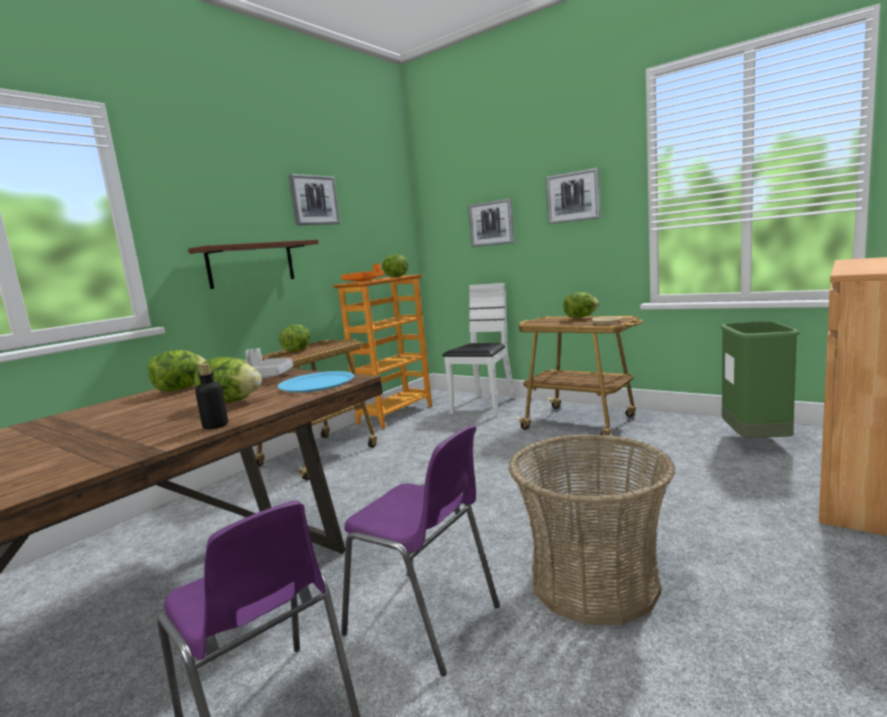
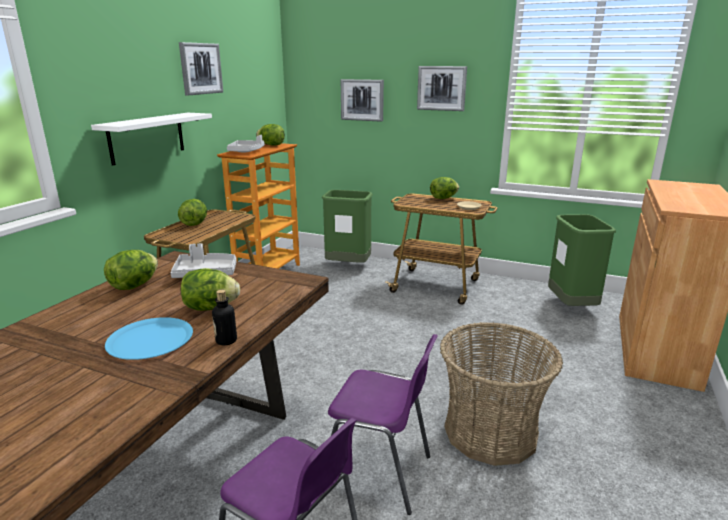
camera: 15 degrees left, 10 degrees up
(251, 264) = (147, 137): brown shelf -> white shelf
(316, 383) = (275, 285): blue plate -> blue plate (150, 340)
(364, 281) = (246, 151): orange tray -> grey tray
(484, 406) = (348, 266): white chair -> green trash can

